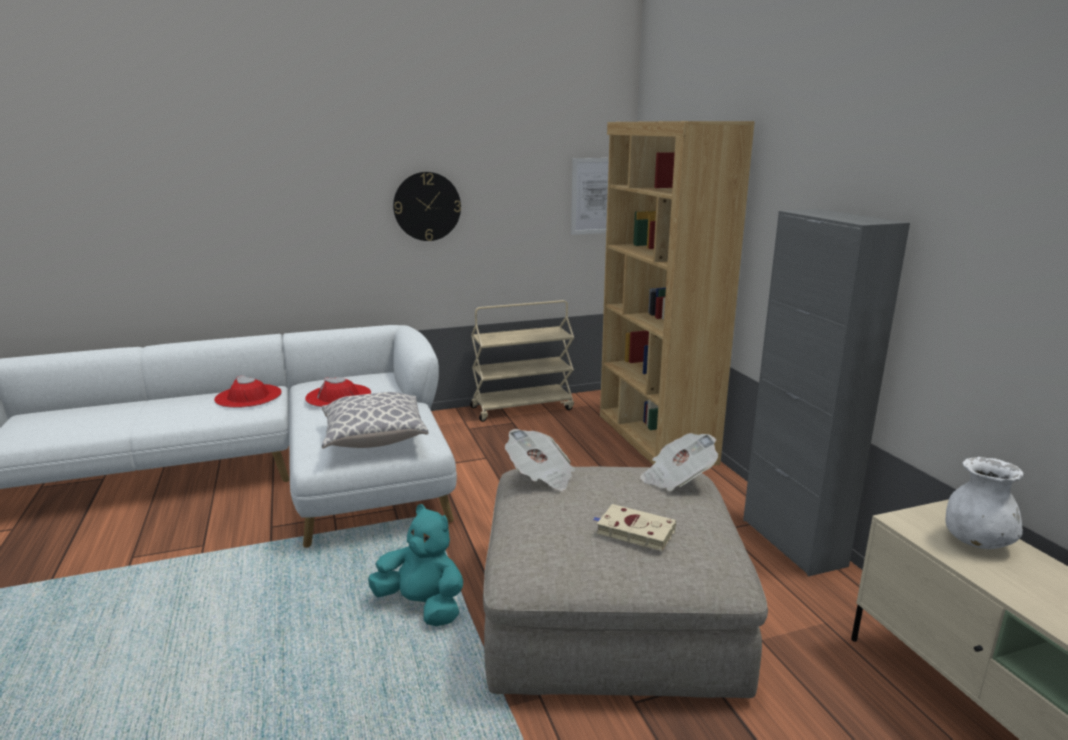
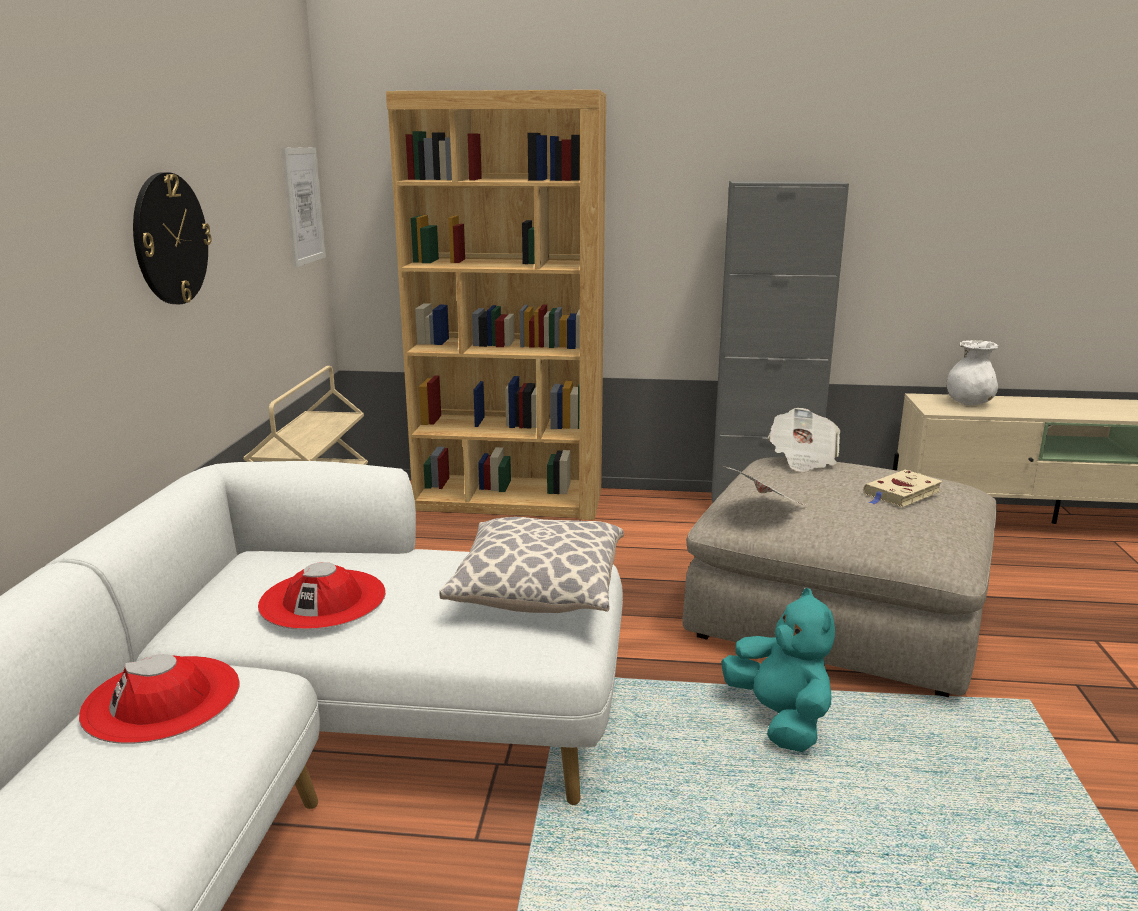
camera: 65 degrees left, 0 degrees up
(422, 605) = (780, 719): turquoise plush toy -> turquoise plush toy turned 105 degrees clockwise

